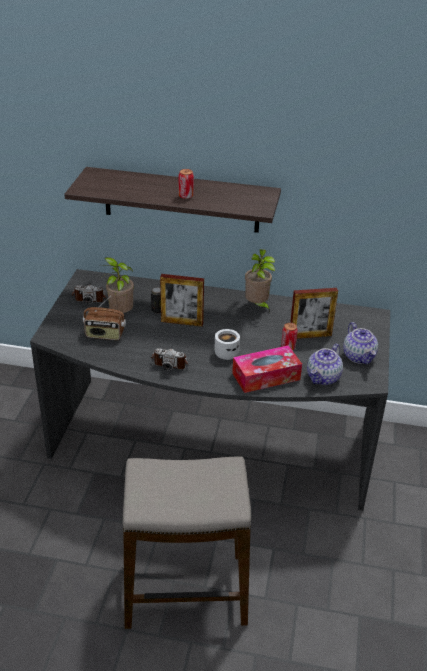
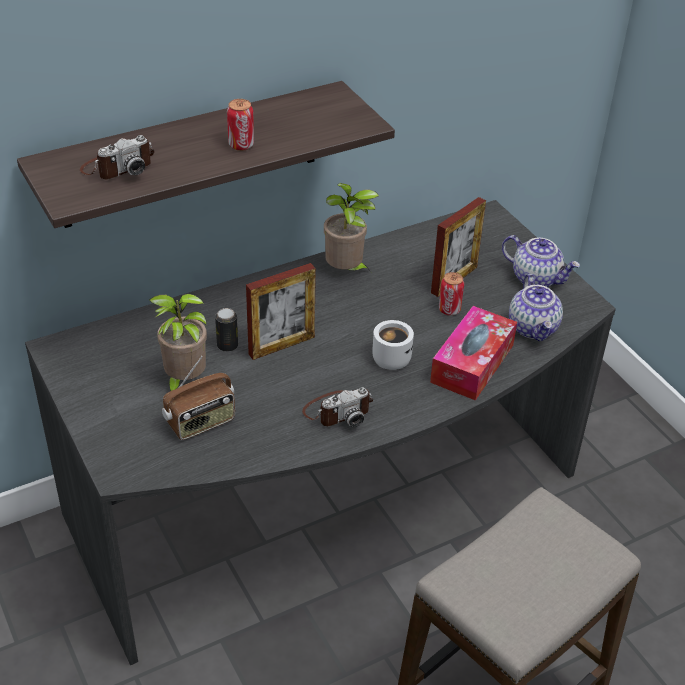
camera: 40 degrees left, 5 degrees up
(89, 297) = (104, 377): camera -> camera (118, 167)

